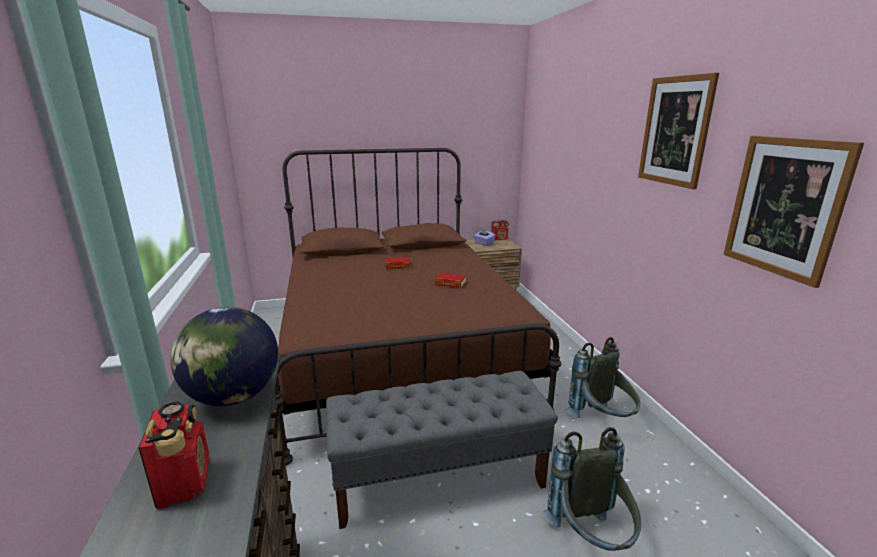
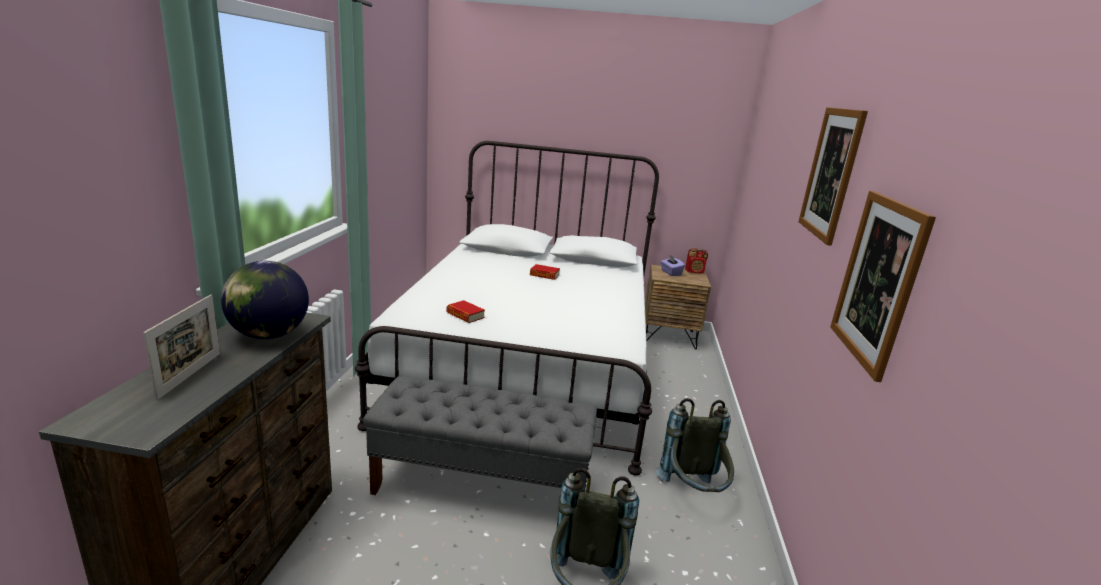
camera: 20 degrees right, 0 degrees up
(184, 481) = (190, 375): radio -> picture frame
(398, 351) = (529, 365): brown bed -> white bed
(450, 283) = (579, 303): book -> book (465, 315)

